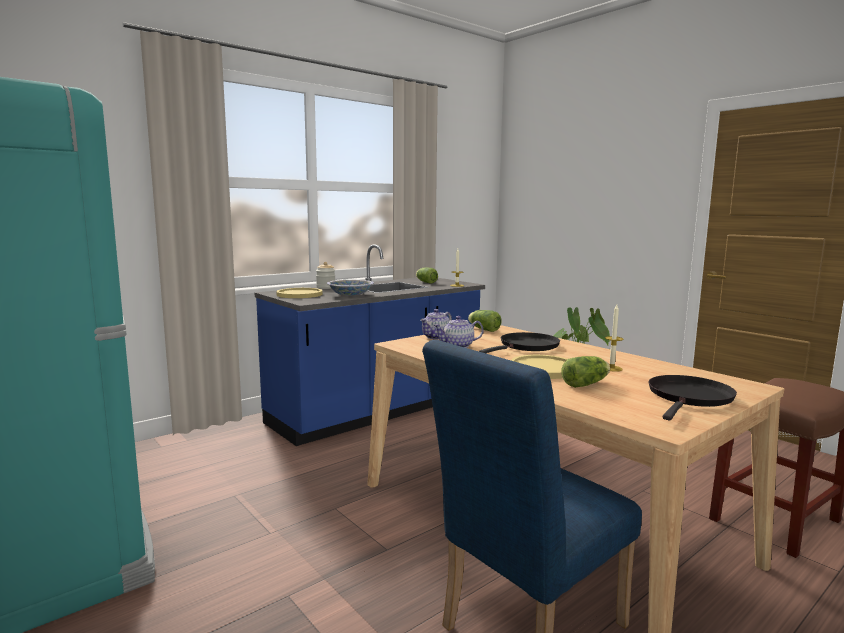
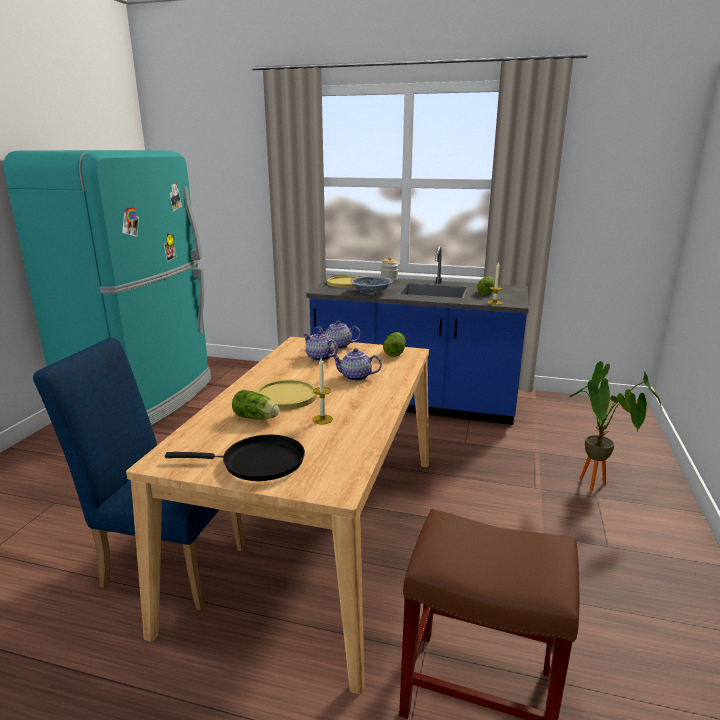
camera: 55 degrees right, 10 degrees up
(526, 346) = (355, 377): black frying pan -> teapot

